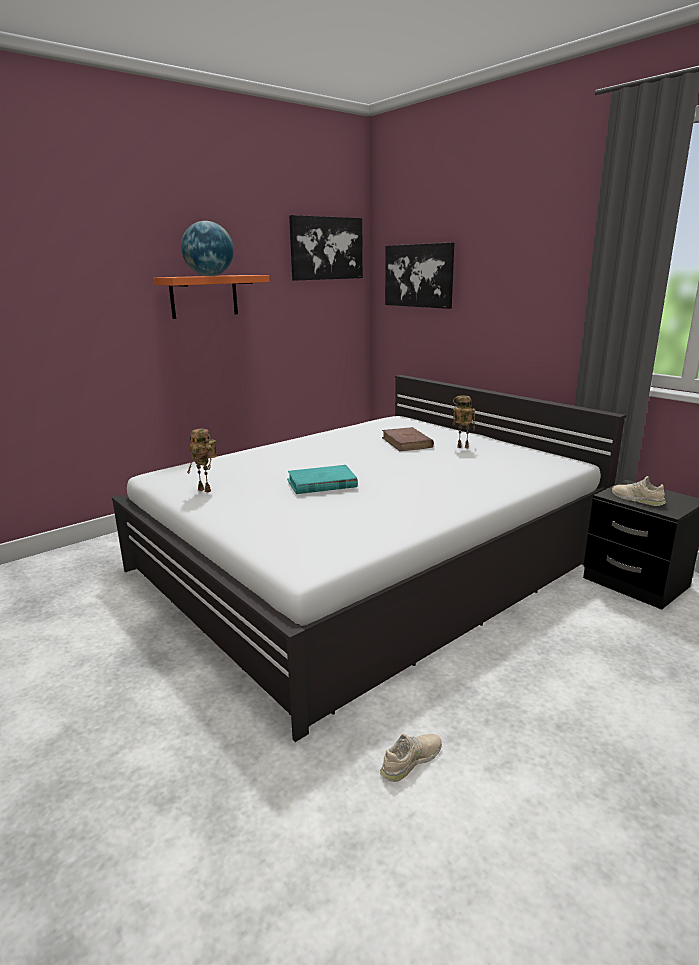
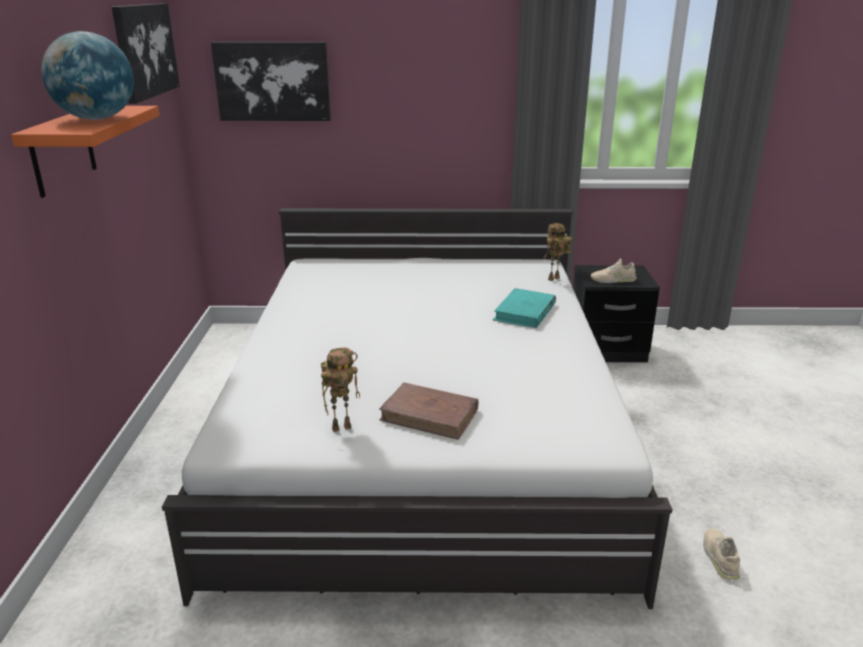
camera: 50 degrees left, 5 degrees up
(321, 483) = (430, 364): turquoise book -> turquoise book (525, 312)
(407, 442) = (388, 288): brown book -> brown book (430, 415)
(461, 447) = (443, 277): toy robot -> toy robot (554, 279)

